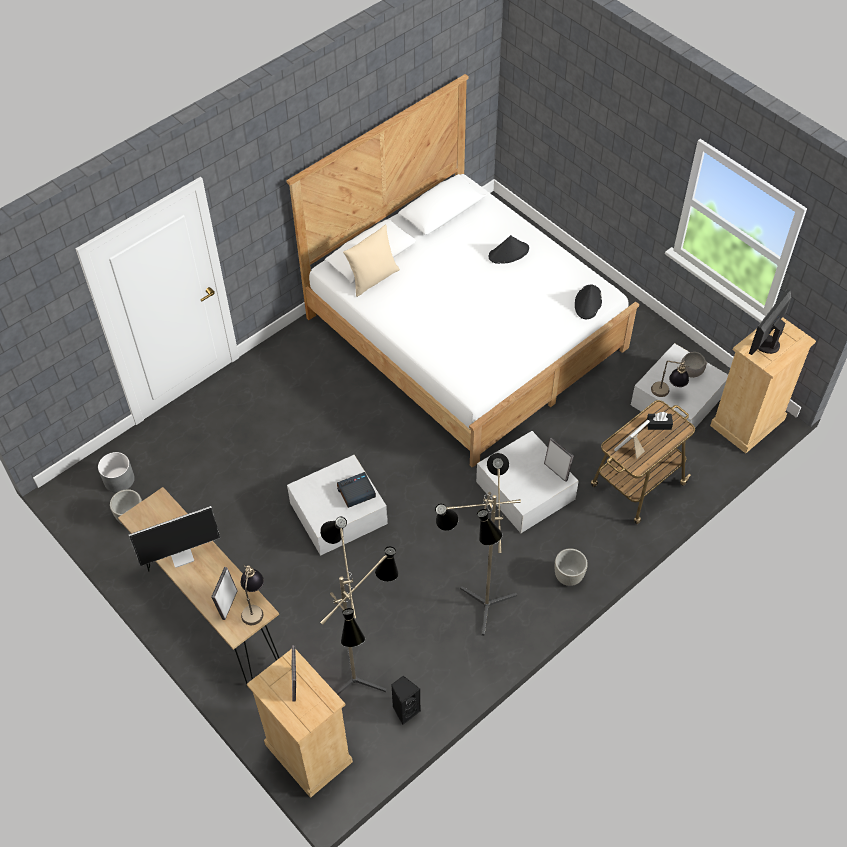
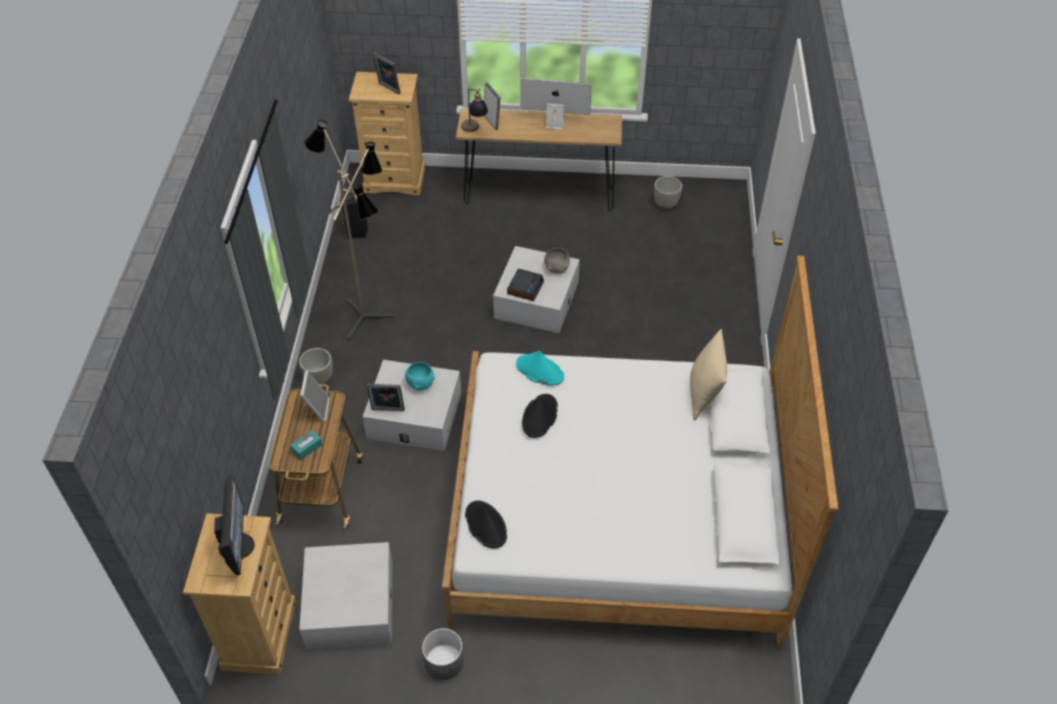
camera: 135 degrees right, 5 degrees down
(119, 480) = (707, 216): grey planter -> grey planter (443, 662)
(182, 555) = (554, 123): monitor -> monitor turned 75 degrees clockwise
(361, 678) = (404, 229): floor lamp -> none
(454, 363) = (539, 370): none -> turquoise hat
(509, 253) = (620, 520): black hat -> black hat (540, 416)
(514, 474) = (421, 383): none -> turquoise bowl
(659, 424) = (307, 448): black tissue box -> turquoise tissue box
(667, 393) = (349, 558): table lamp -> none
(691, 371) = (344, 603): grey bowl -> grey bowl (557, 268)

